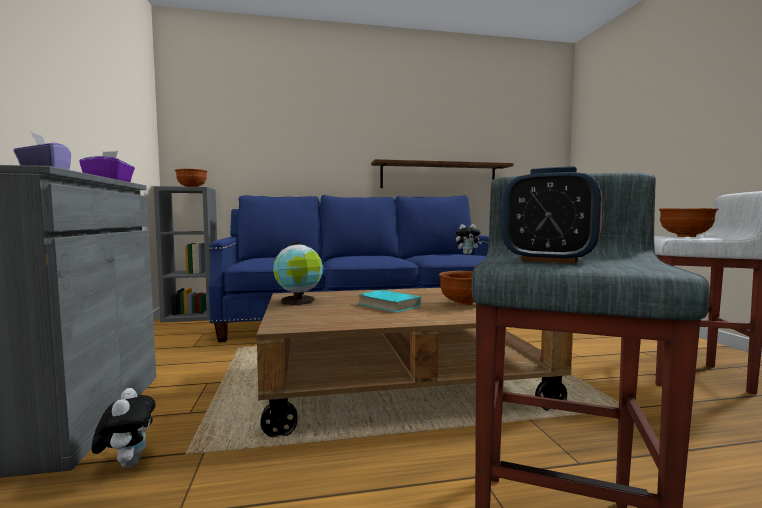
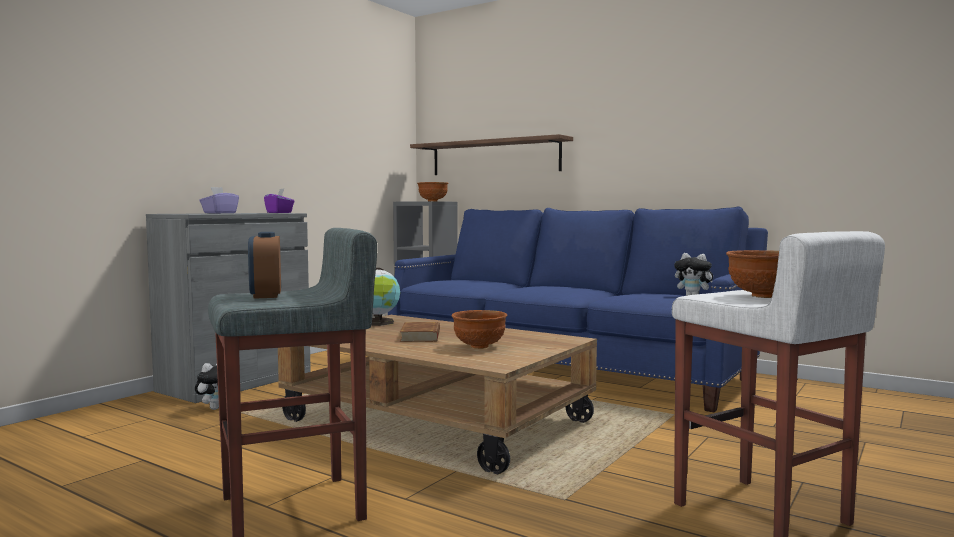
camera: 45 degrees right, 0 degrees up
(388, 305) = (421, 336): turquoise book -> brown book
(438, 176) = (723, 176): shelf -> shelf (494, 157)

